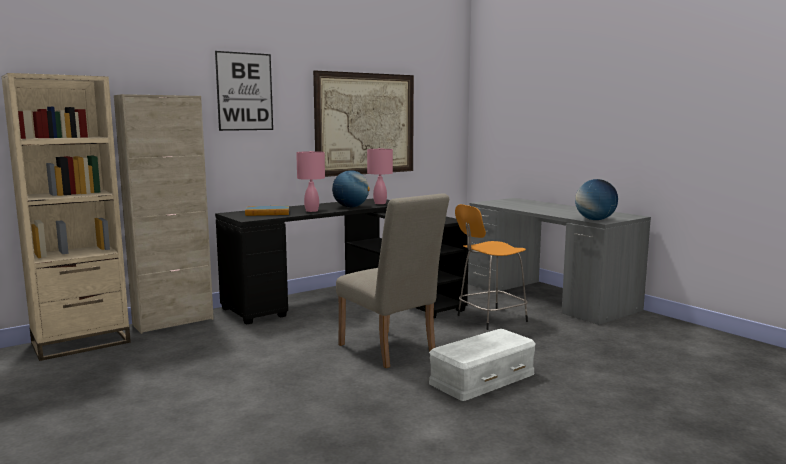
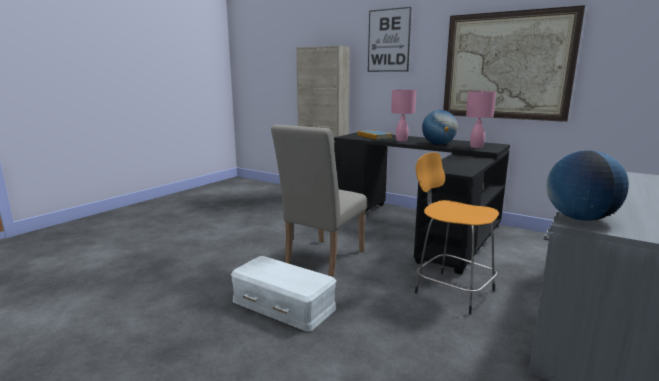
camera: 70 degrees right, 5 degrees up
(81, 343) = (277, 189): beige bookcase -> none

